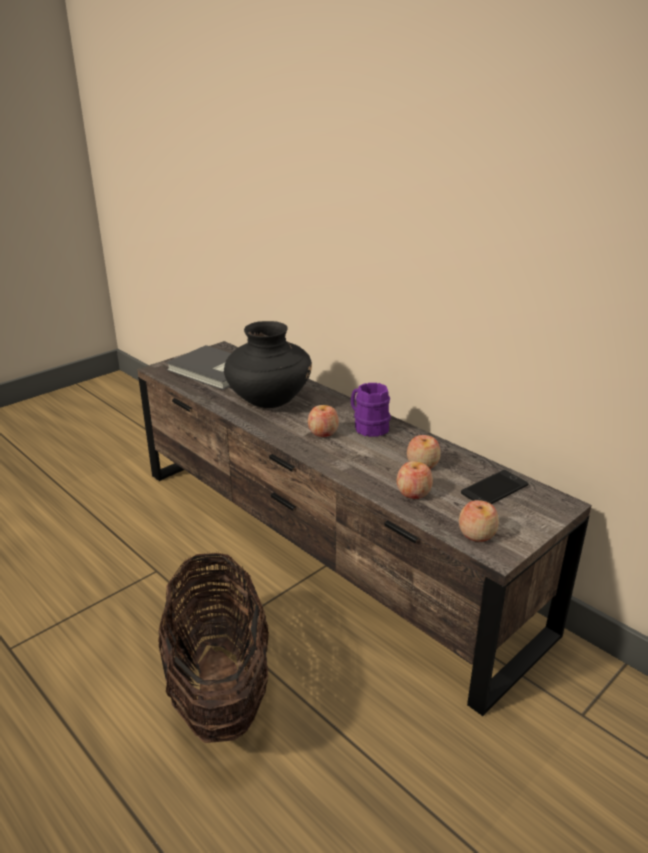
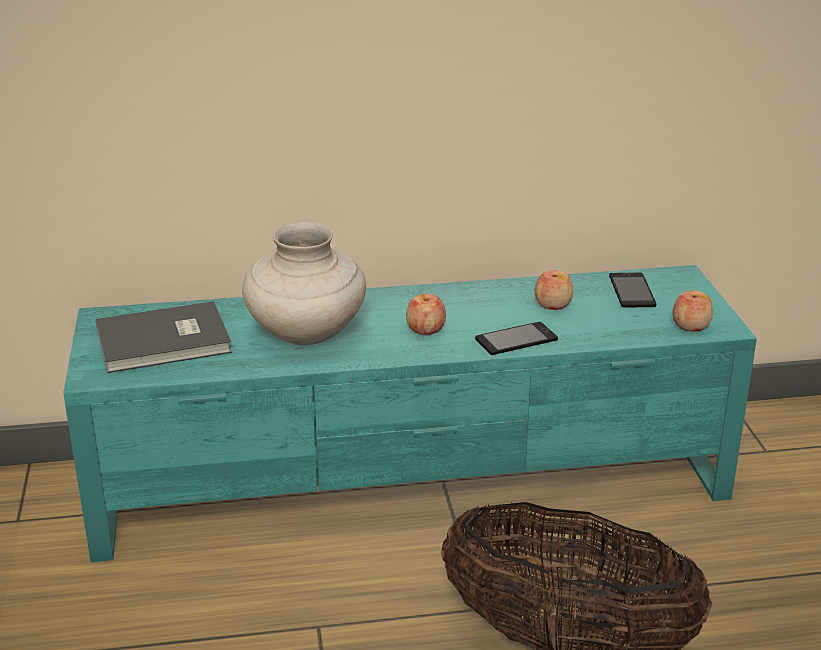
camera: 55 degrees left, 0 degrees up
(268, 401) = (306, 334): black vase -> beige vase
(326, 545) = (413, 482): brown tv stand -> turquoise tv stand
(351, 467) = (516, 339): none -> phone
(367, 427) = (446, 303): purple mug -> none
(413, 492) = (597, 327): apple -> none

